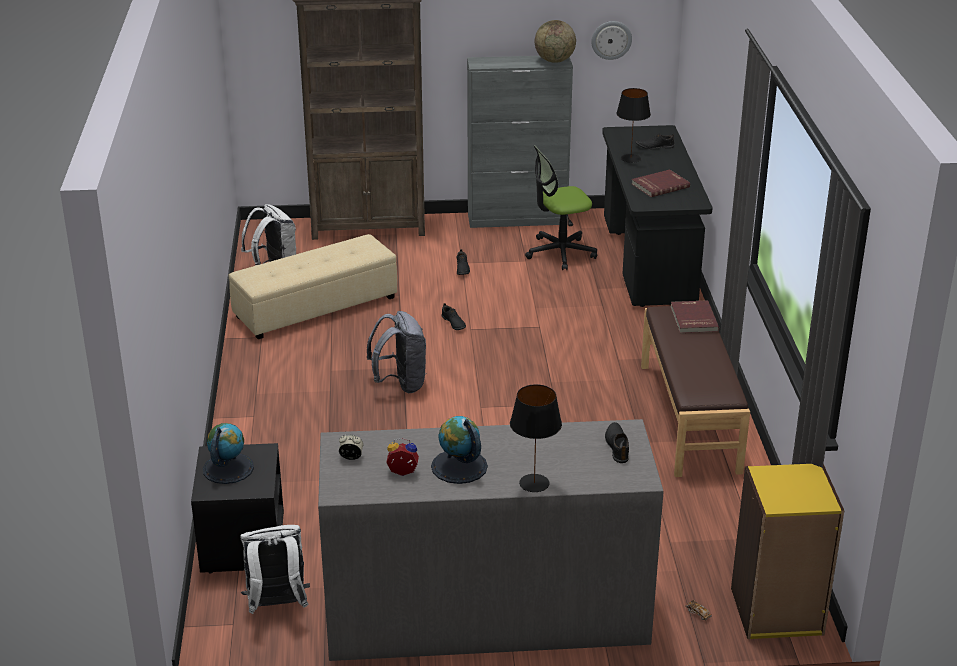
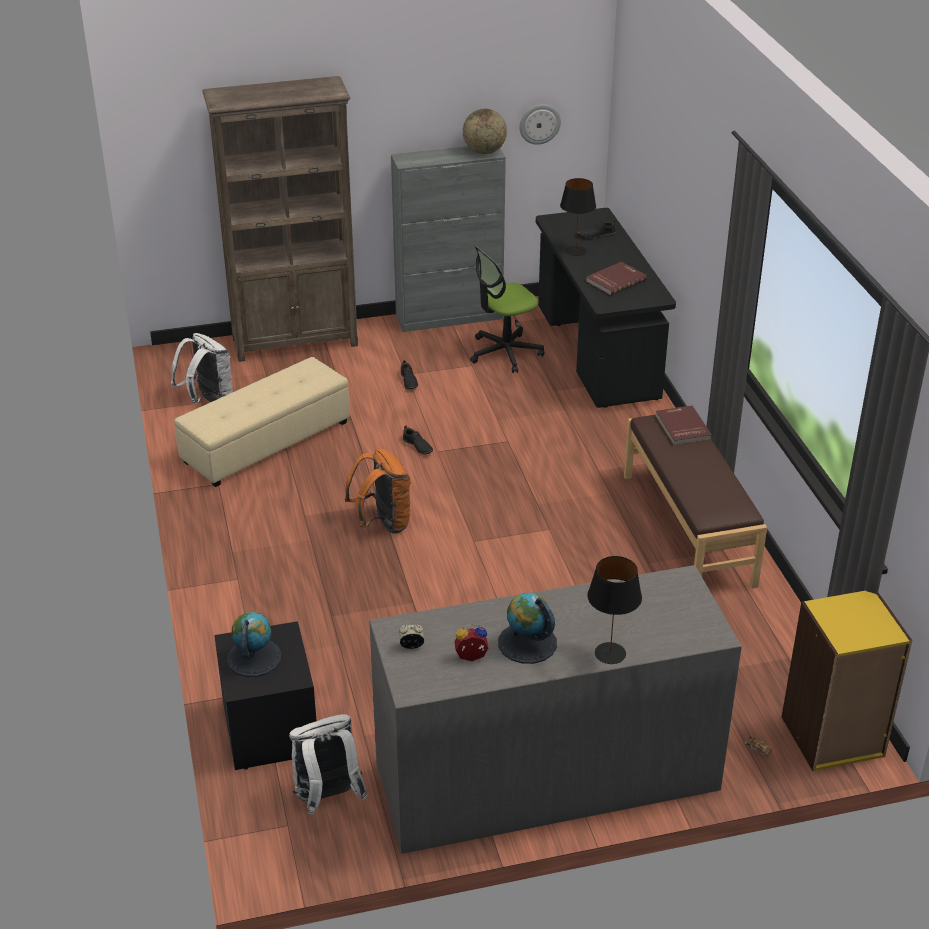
camera: 10 degrees left, 5 degrees up
(400, 384) = (382, 523): grey backpack -> orange backpack
(617, 446) = (680, 599): black shoe -> none

